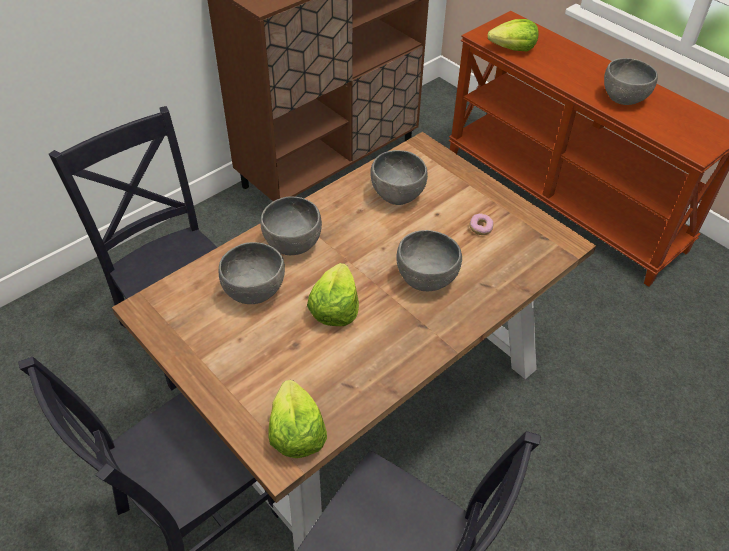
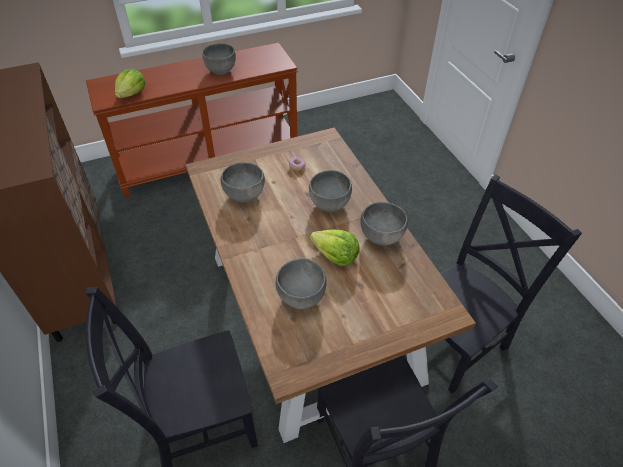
camera: 70 degrees left, 0 degrees up
(293, 245) = (264, 264): grey bowl -> grey bowl (382, 237)
(296, 433) = (432, 301): lettuce -> none

